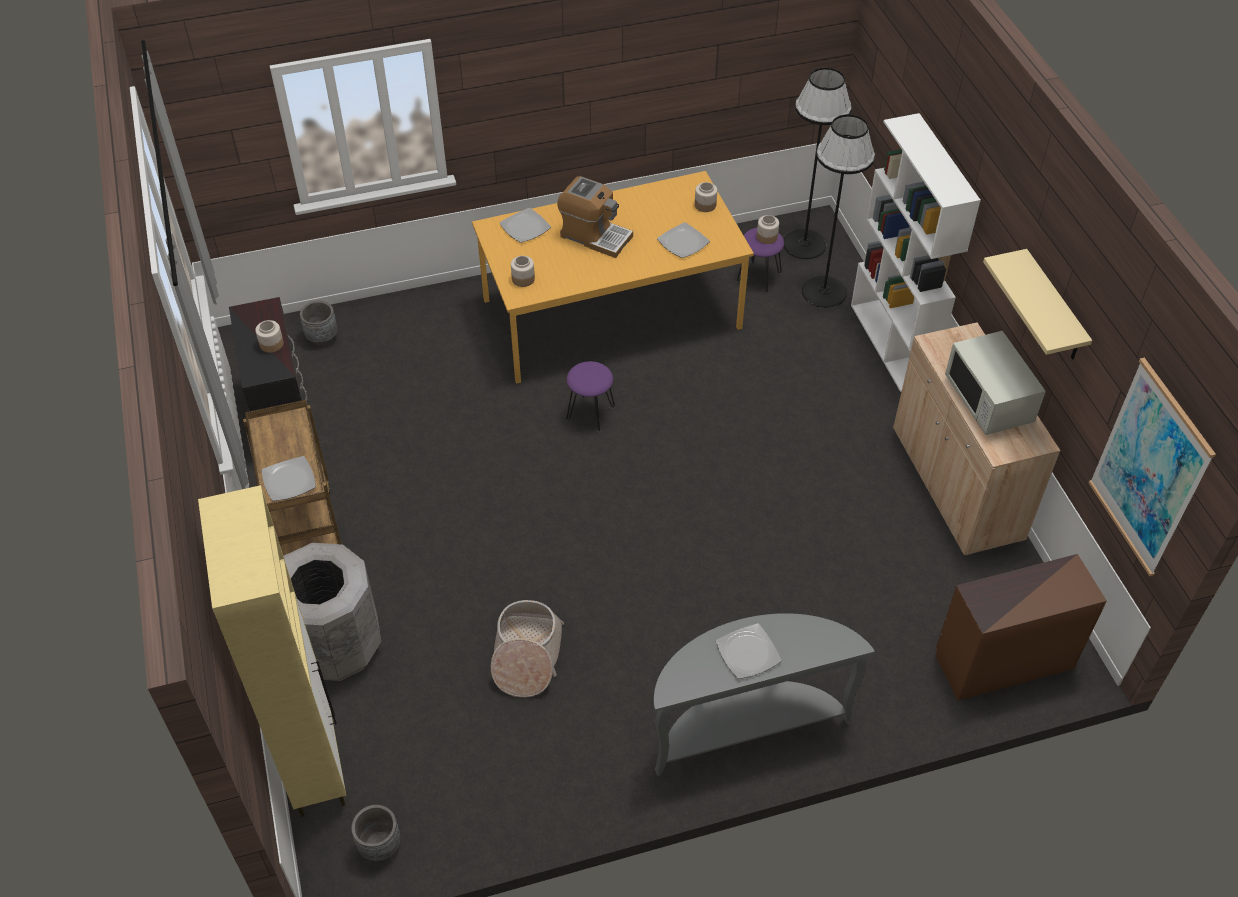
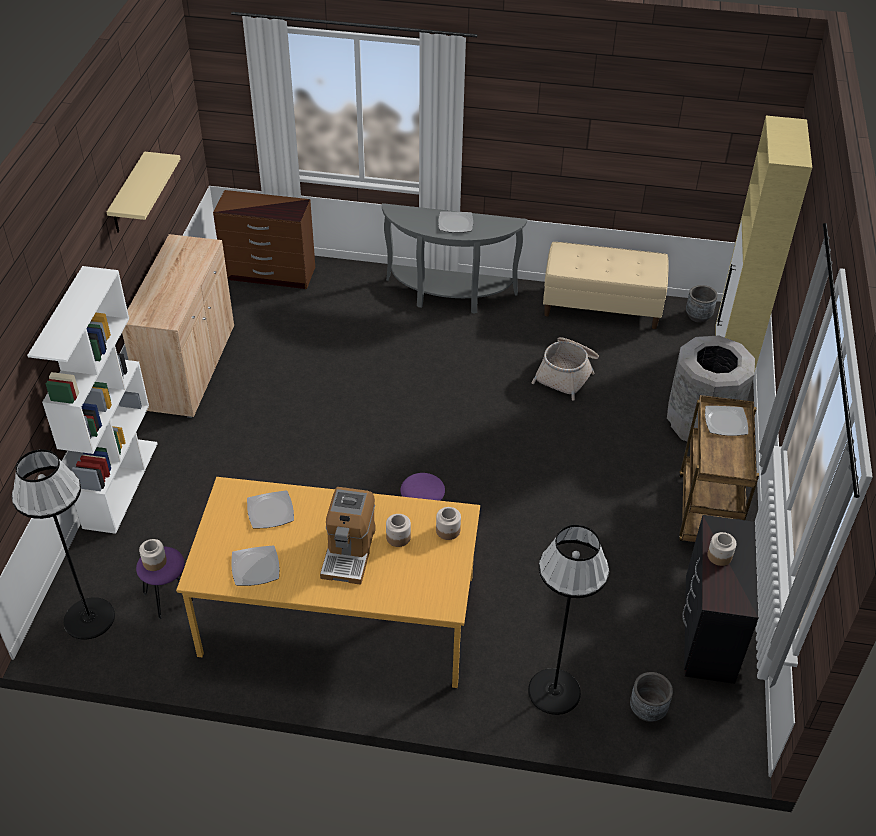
camera: 155 degrees left, 5 degrees down
(525, 227) = (411, 591): plate -> plate (255, 568)
(526, 802) = (602, 306): none -> beige bench
(595, 236) = (349, 552): coffee machine -> coffee machine turned 135 degrees counterclockwise
(705, 205) = (214, 545): jar -> jar (398, 537)
(823, 292) = (125, 557): black floor lamp -> black floor lamp (554, 691)
(989, 401) = (177, 273): white microwave -> none
(1149, 469) = (180, 128): picture -> none

